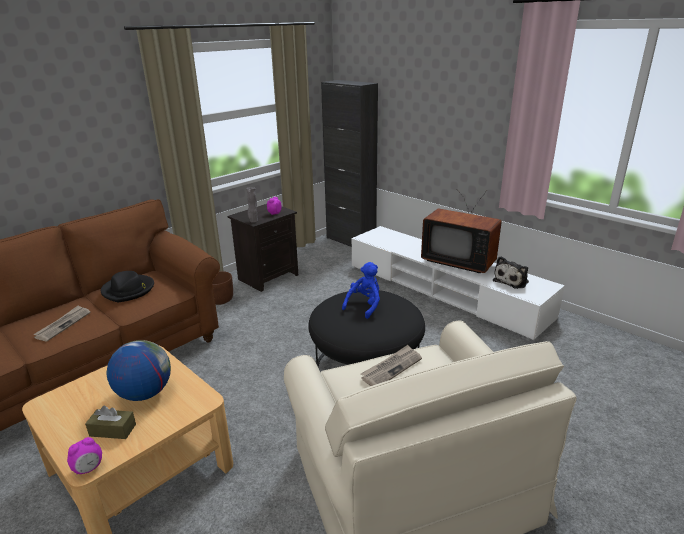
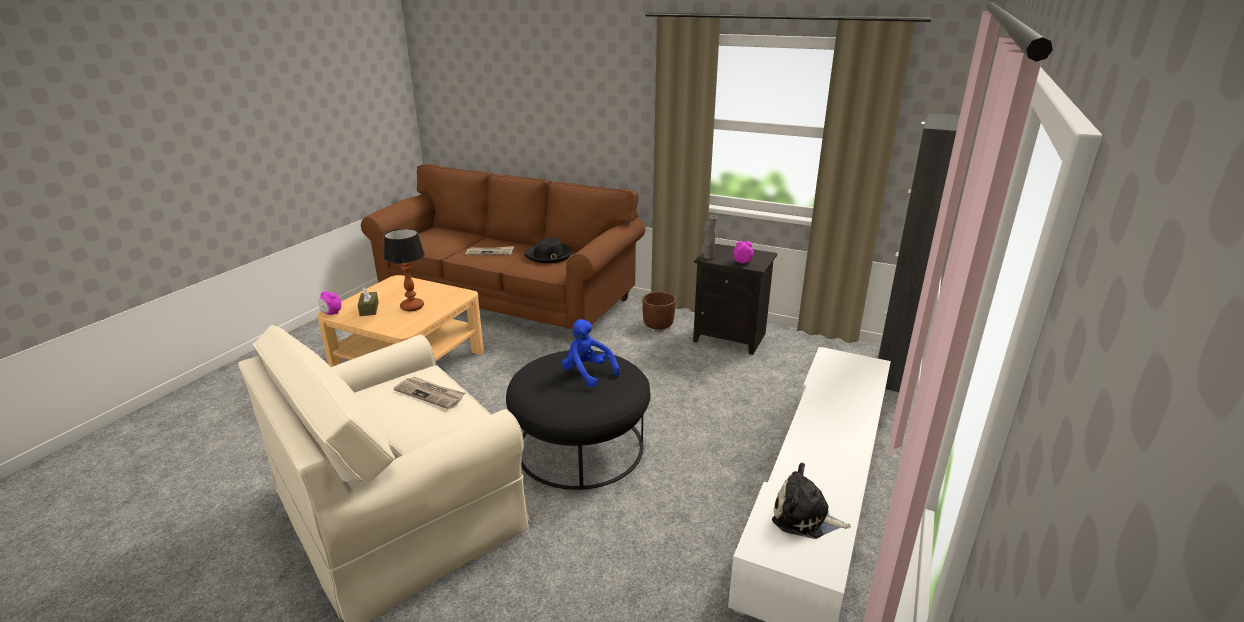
camera: 70 degrees right, 0 degrees up
(144, 393) = (411, 307): globe -> table lamp
(364, 306) = (587, 373): blue plush toy -> blue plush toy turned 150 degrees counterclockwise
(459, 261) = (832, 451): television -> none

